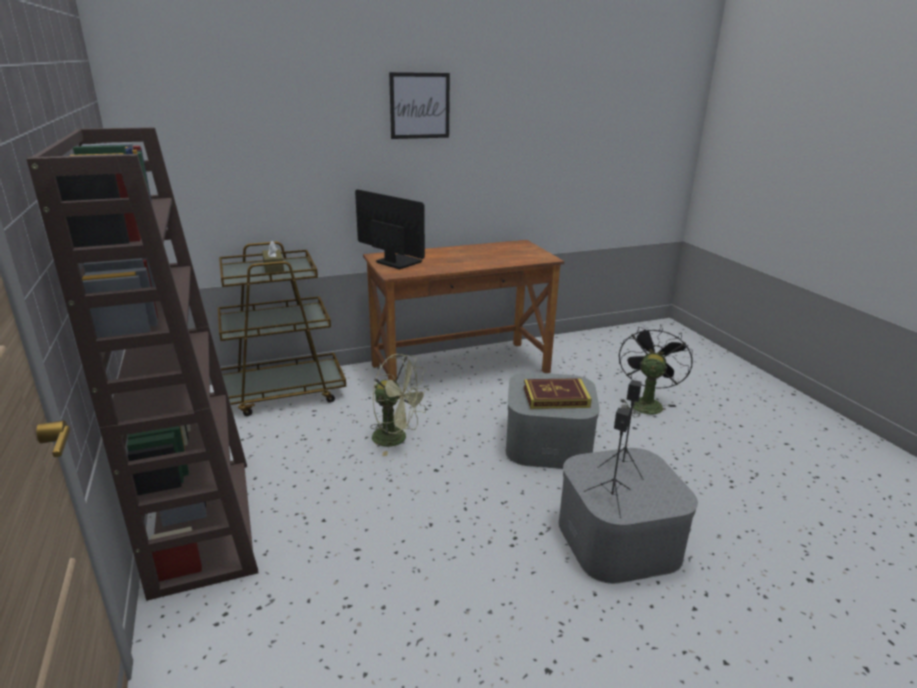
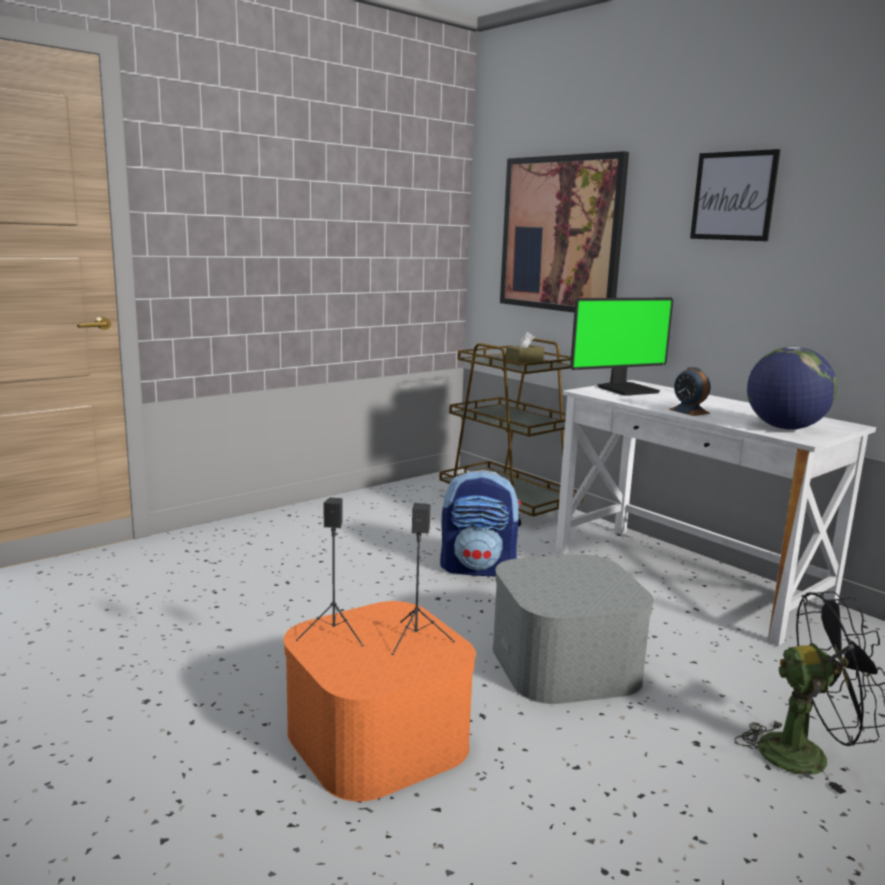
camera: 70 degrees right, 10 degrees down
(201, 522) = (295, 520): brown bookcase -> none
(254, 142) = (561, 234): none -> picture
(397, 262) = (626, 389): monitor -> monitor turned 45 degrees clockwise
(397, 439) = (479, 569): green fan -> backpack
(460, 368) = (687, 579): brown desk -> white desk
(473, 264) = (689, 411): none -> alarm clock
(524, 255) = (785, 428): none -> globe
(556, 397) = (562, 585): book -> none
(619, 539) = (377, 738): grey storage box -> orange storage box

